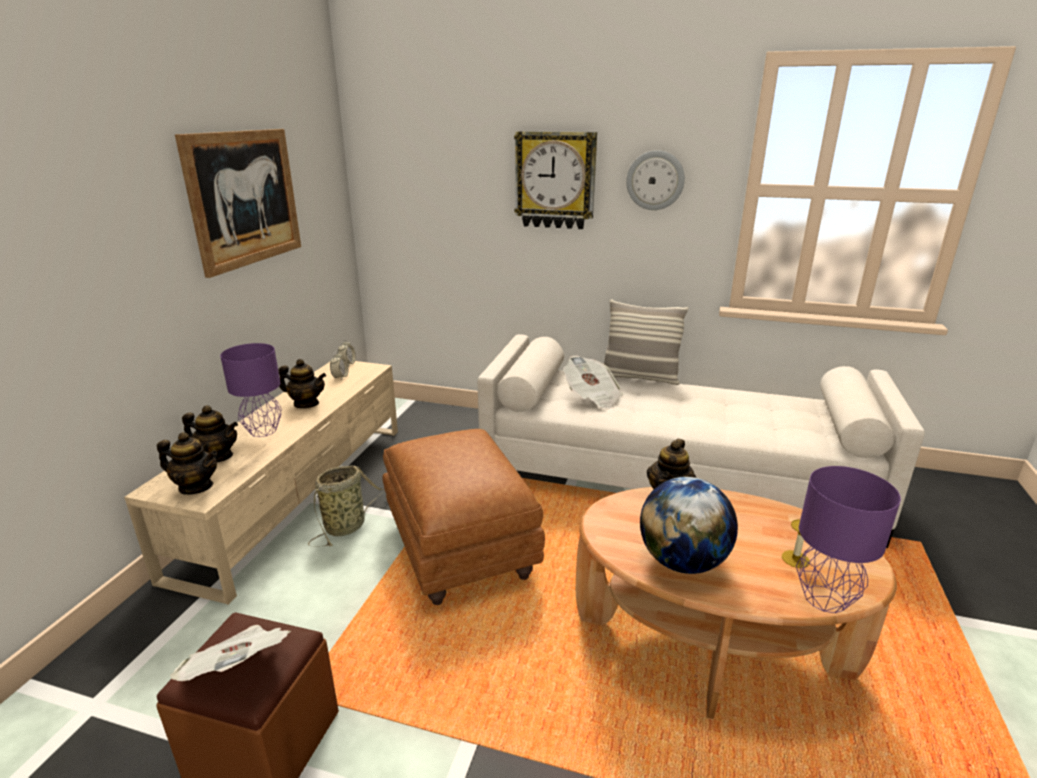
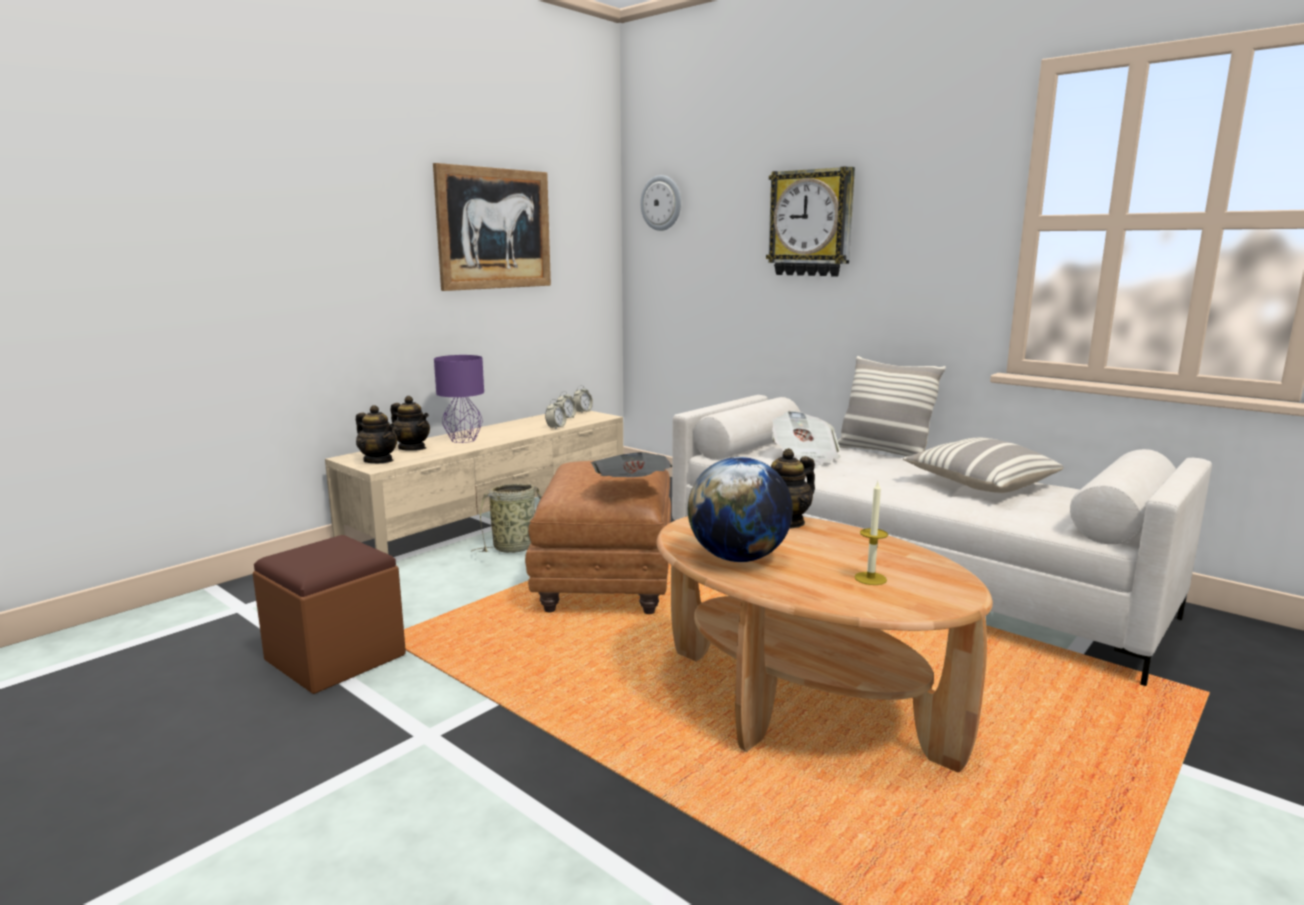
camera: 25 degrees right, 10 degrees down
(239, 670) = (315, 559): newspaper -> newspaper (632, 488)
(306, 404) = (517, 430): teapot -> none
(342, 393) = (556, 427): none -> alarm clock
(655, 180) = (917, 217): wall clock -> wall clock (661, 203)
(736, 405) = (979, 484): none -> pillow
(825, 598) = (864, 605): purple table lamp -> none

